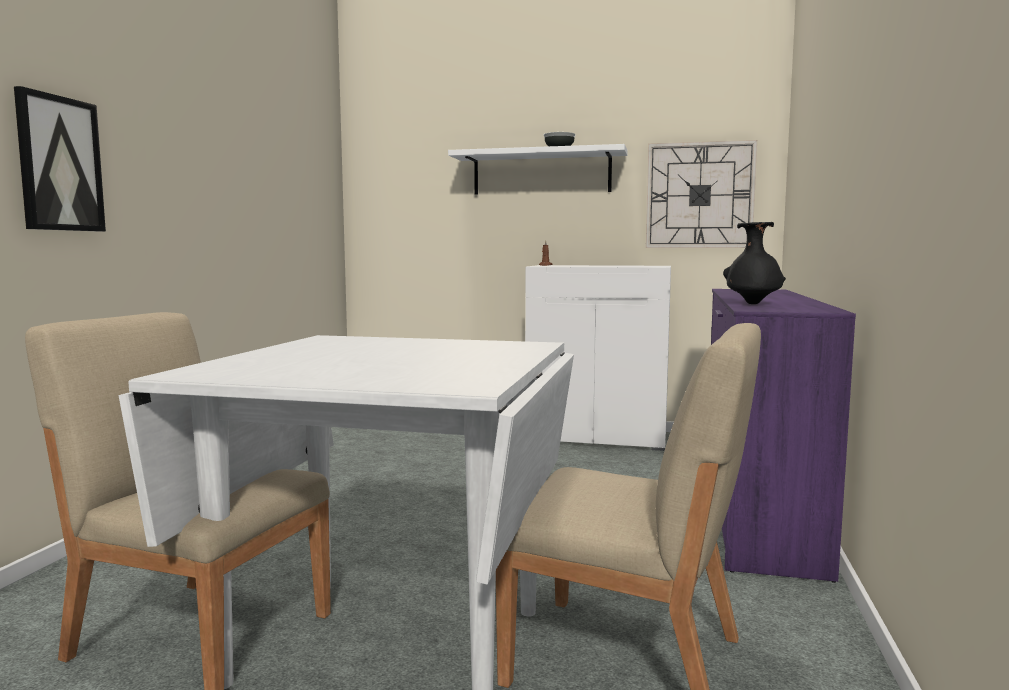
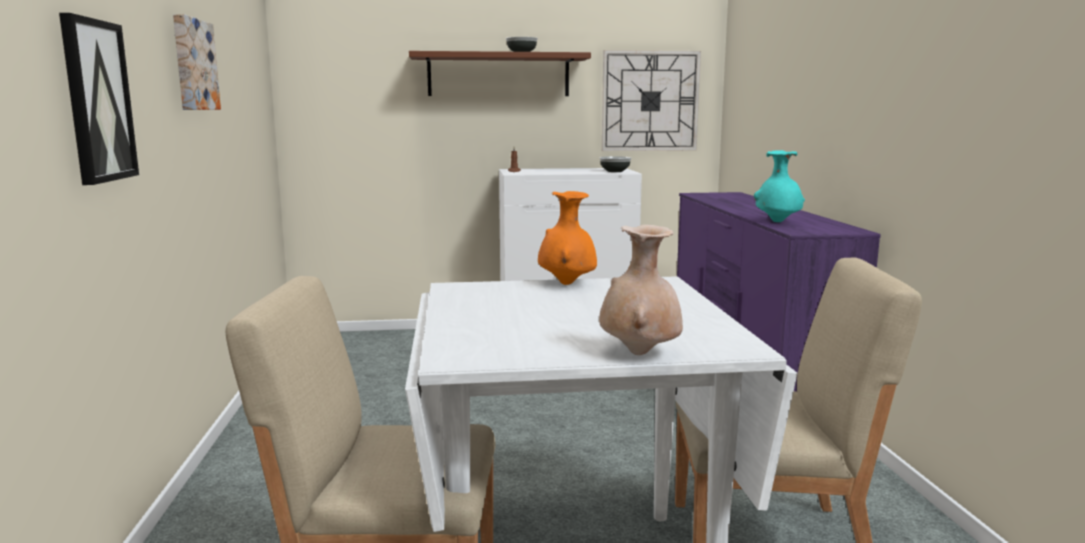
camera: 20 degrees left, 5 degrees up
(211, 153) = (192, 65): none -> picture
(355, 383) = (639, 353): none -> beige vase
(435, 341) = (567, 284): none -> orange vase
(541, 173) = (498, 75): white shelf -> brown shelf
(646, 266) = (615, 171): none -> bowl
(753, 304) = (777, 222): black vase -> turquoise vase

